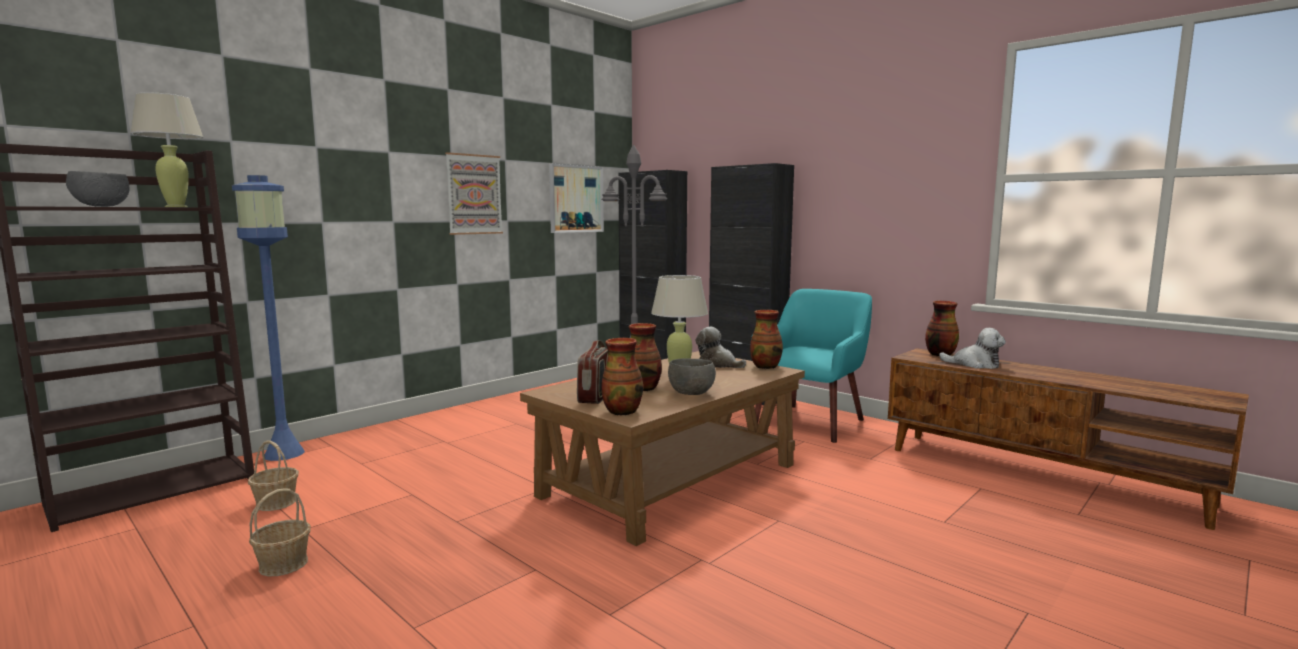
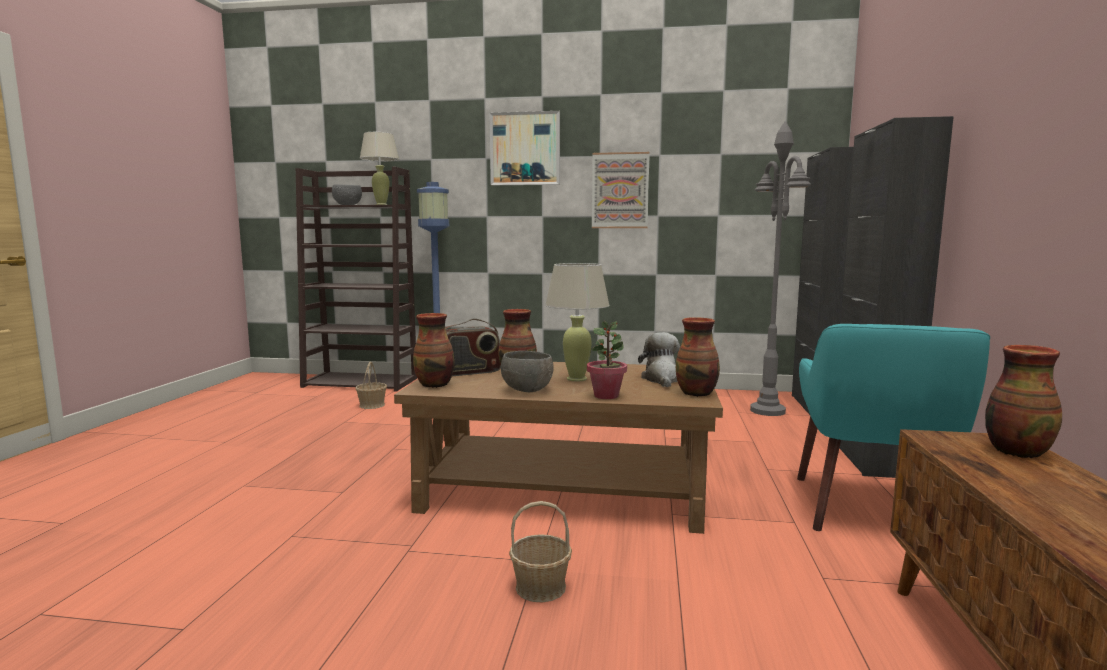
camera: 55 degrees right, 0 degrees up
(284, 564) = (299, 433): basket -> basket (541, 587)
(576, 199) = (749, 191): picture -> picture (525, 149)
(740, 382) = (606, 396): none -> potted plant
(810, 422) = (872, 510): turquoise armchair -> turquoise armchair turned 105 degrees clockwise
(974, 364) = (1015, 480): plush toy -> none

